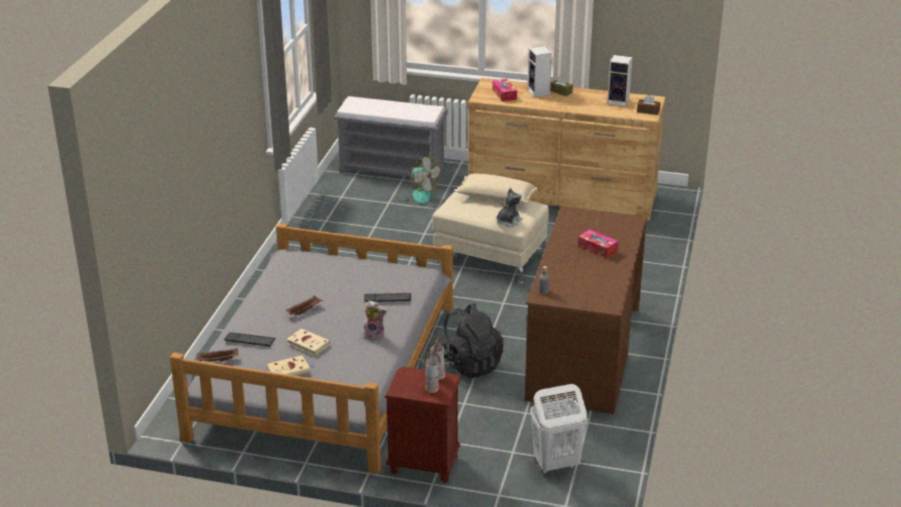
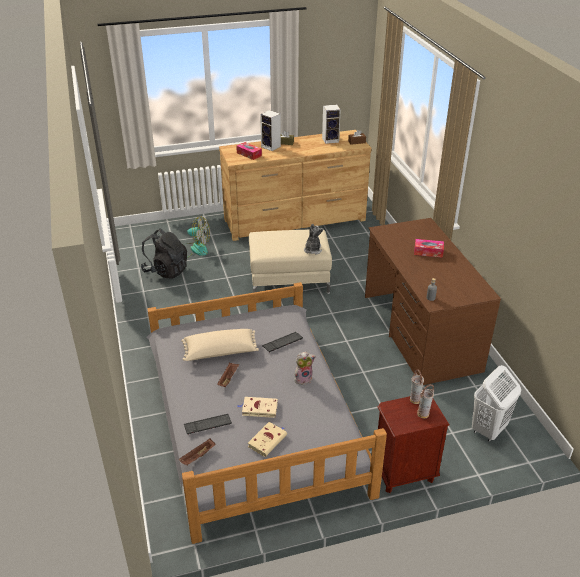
camera: 30 degrees left, 5 degrees up
(393, 169) = (159, 235): grey bench -> none
(470, 364) = (355, 371): black backpack -> black backpack (166, 270)
(495, 198) = (286, 235): beige pillow -> beige pillow (220, 352)

